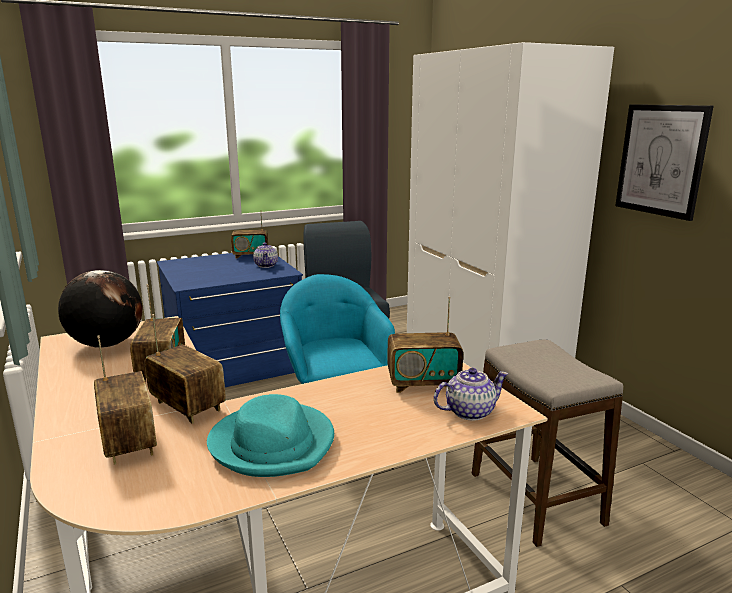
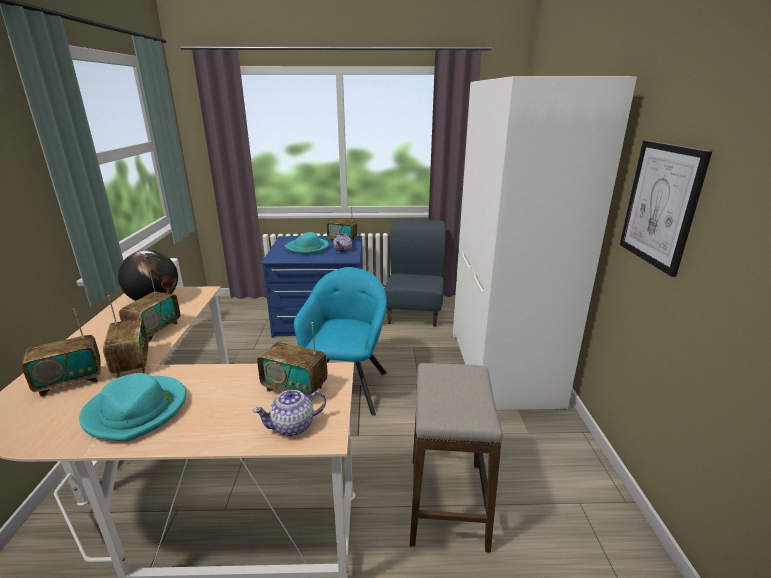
camera: 25 degrees right, 5 degrees up
(128, 442) = (70, 381): radio -> radio turned 60 degrees clockwise
(217, 269) = (307, 248): none -> turquoise hat
(469, 412) = (293, 426): teapot -> teapot turned 150 degrees clockwise

